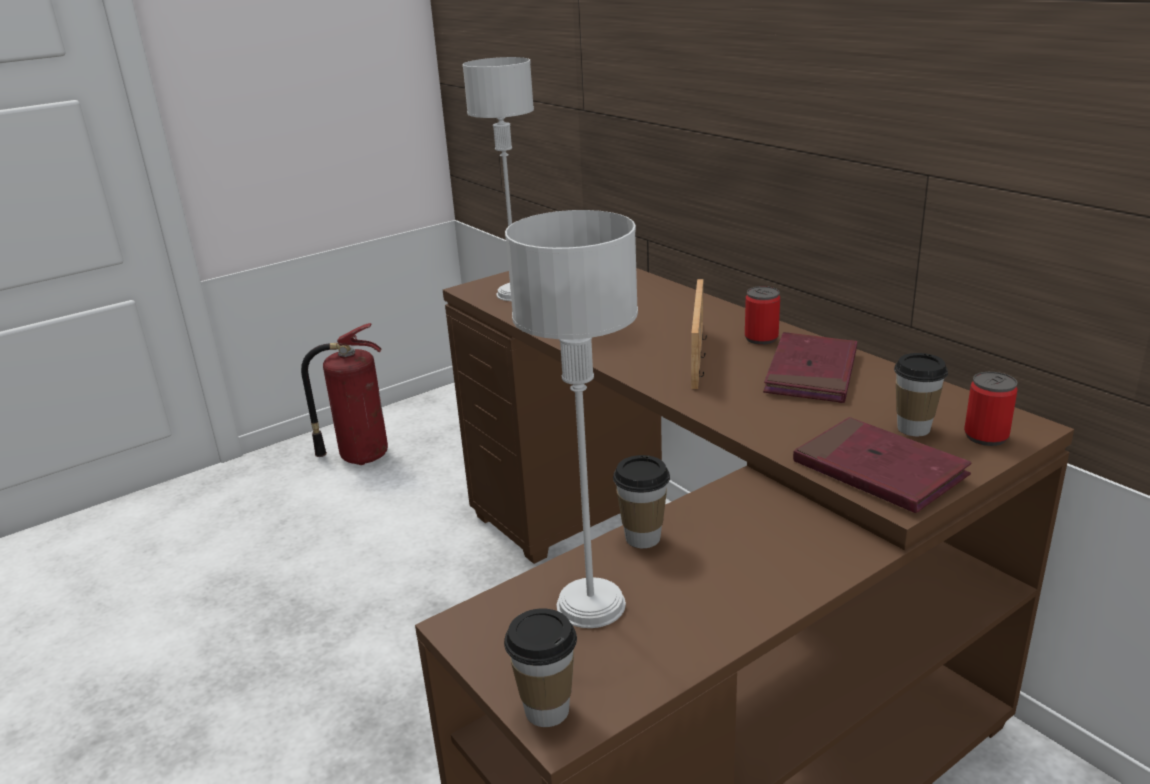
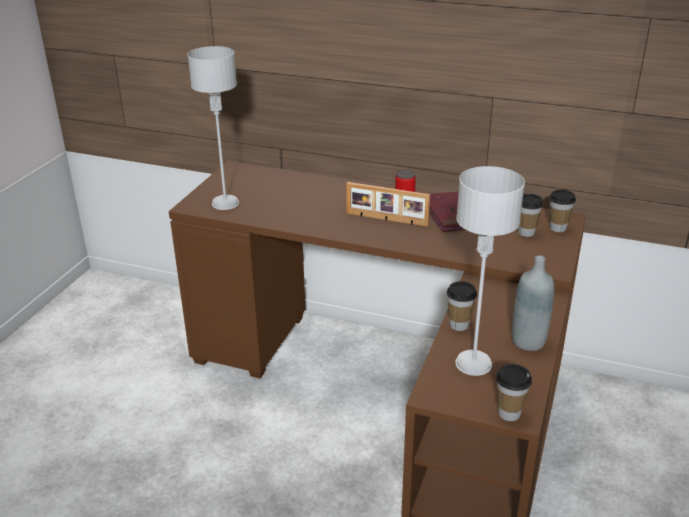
camera: 35 degrees left, 5 degrees up
(361, 456) = (62, 350): fire extinguisher -> none
(699, 357) = (386, 219): picture frame -> picture frame turned 135 degrees clockwise
(728, 605) = (528, 341): none -> grey bottle
(879, 471) = (534, 258): red book -> none
(986, 436) = (558, 228): can -> cup

